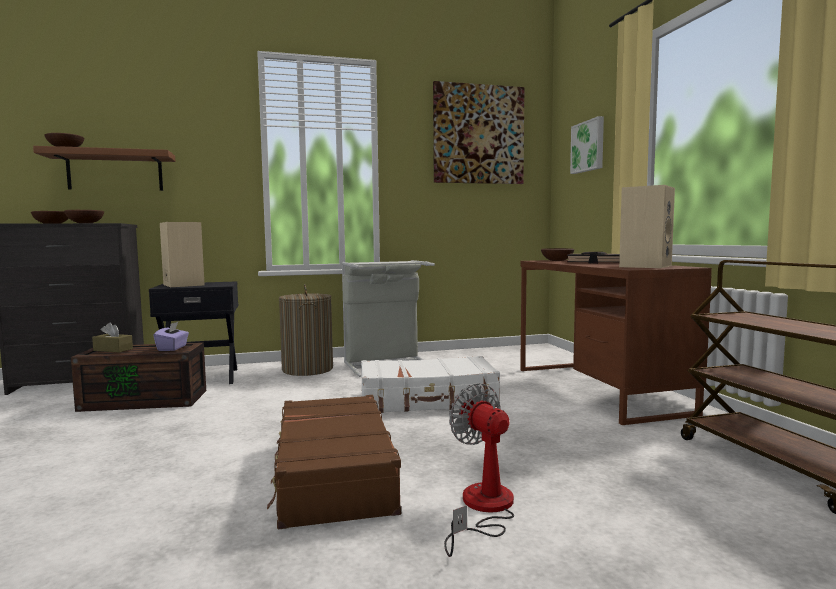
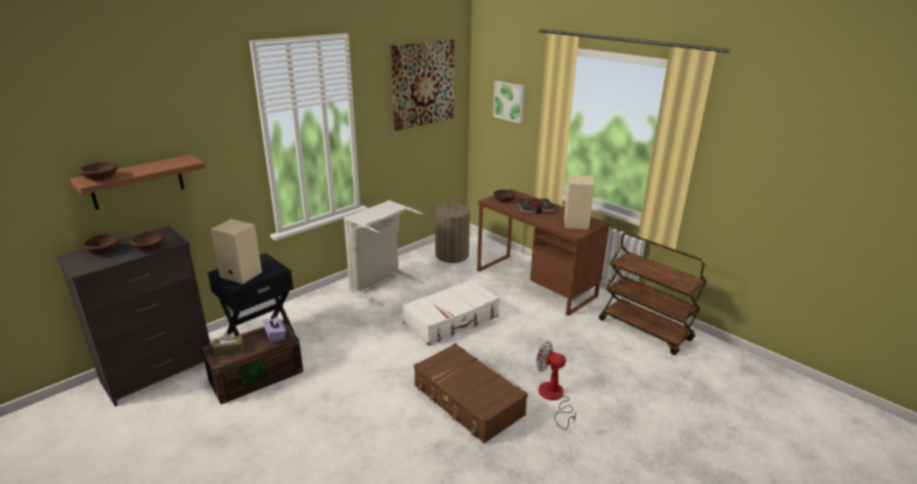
camera: 30 degrees left, 20 degrees up
(307, 369) = (331, 304): laundry basket -> laundry basket (452, 255)

